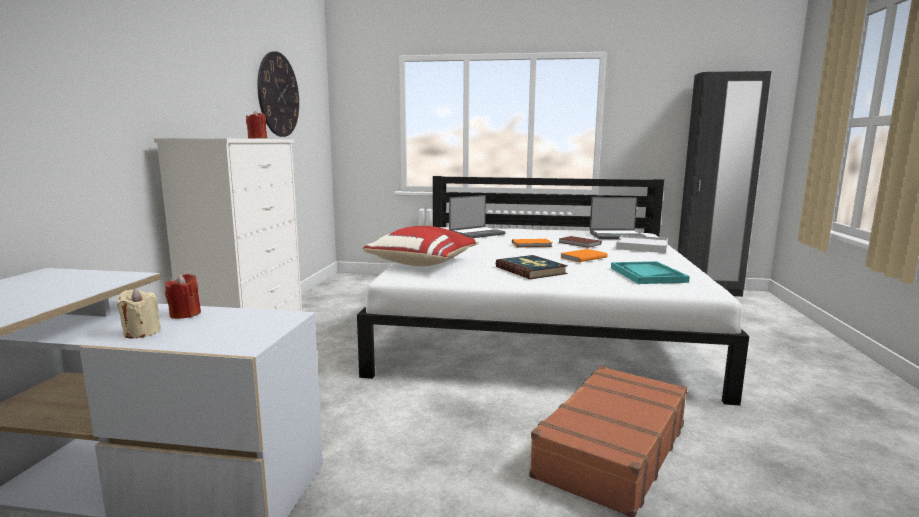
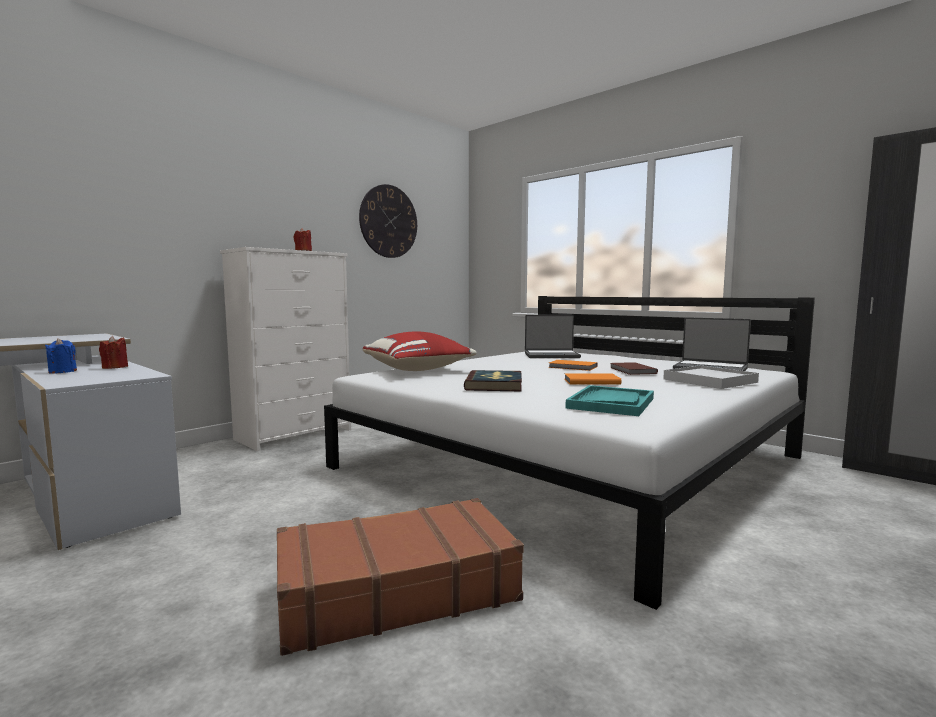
camera: 35 degrees right, 5 degrees down
(141, 333) = (62, 371): beige candle -> blue candle

